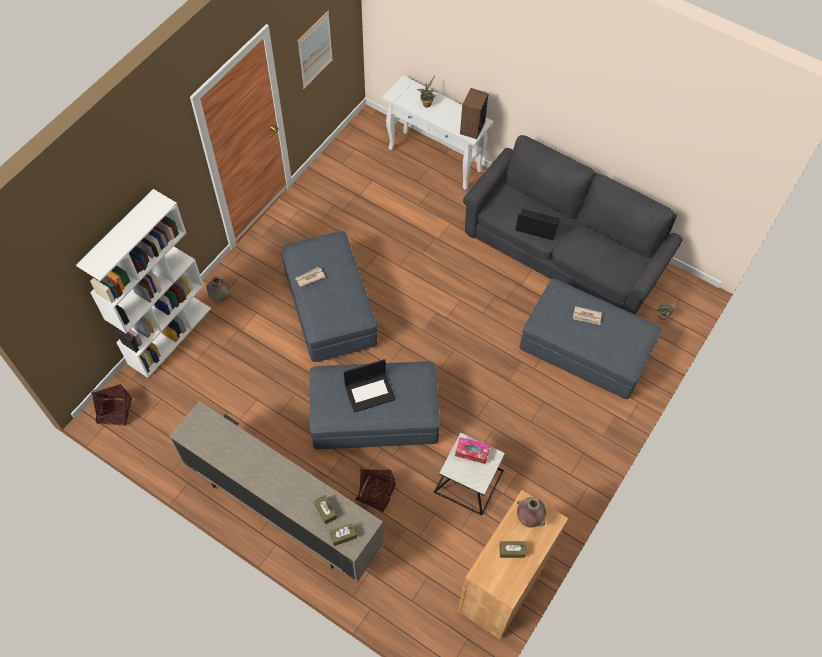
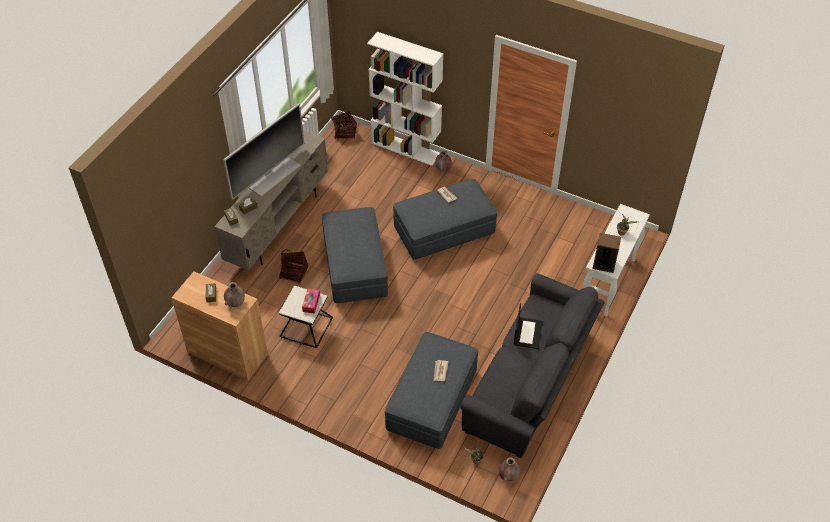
camera: 85 degrees right, 10 degrees down
(265, 474) = (274, 176): none -> television
(315, 50) = (615, 127): picture -> none
(370, 392) = (354, 239): laptop -> none
(679, 290) = (508, 476): none -> brown vase

